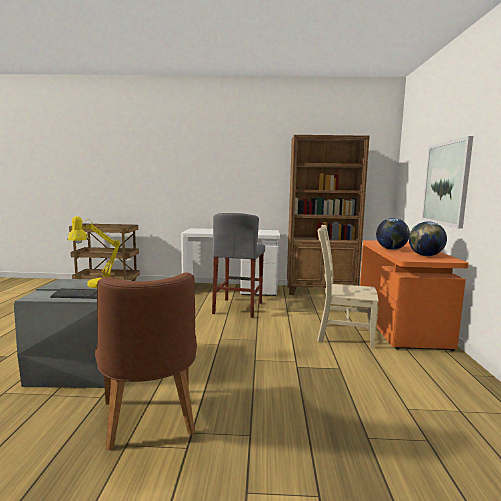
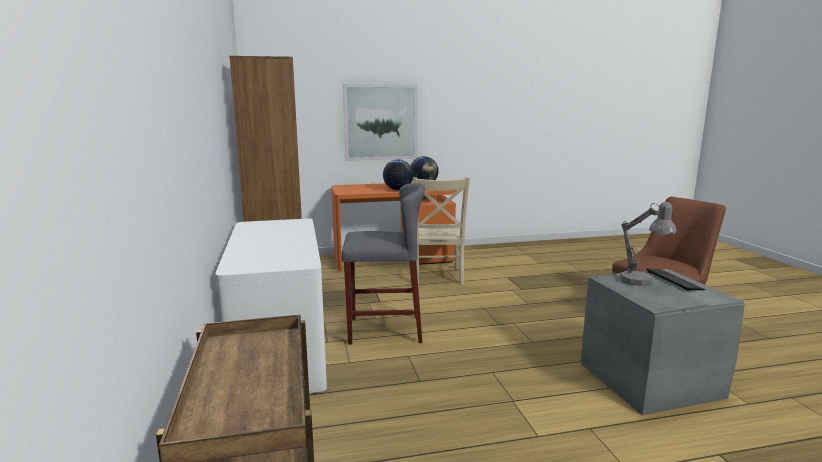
camera: 105 degrees left, 5 degrees up
(94, 285) = (641, 282): yellow table lamp -> grey table lamp

